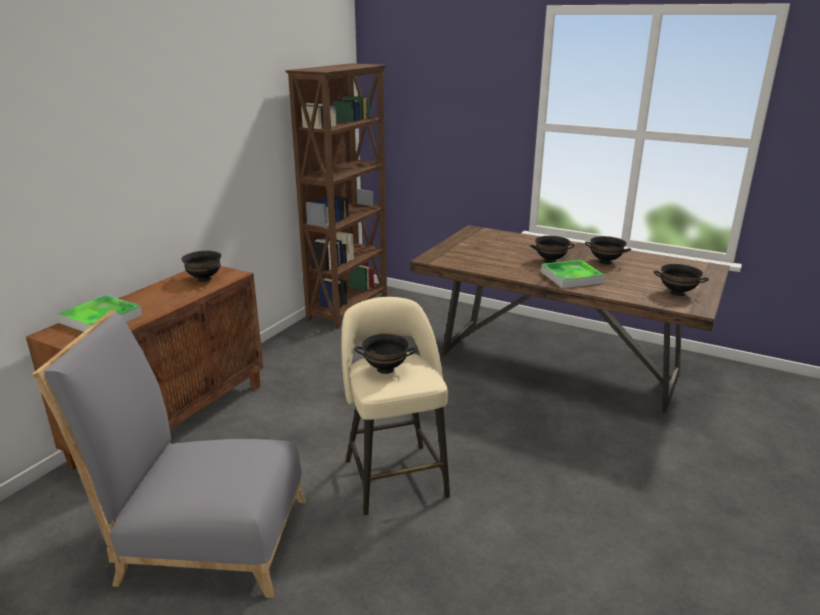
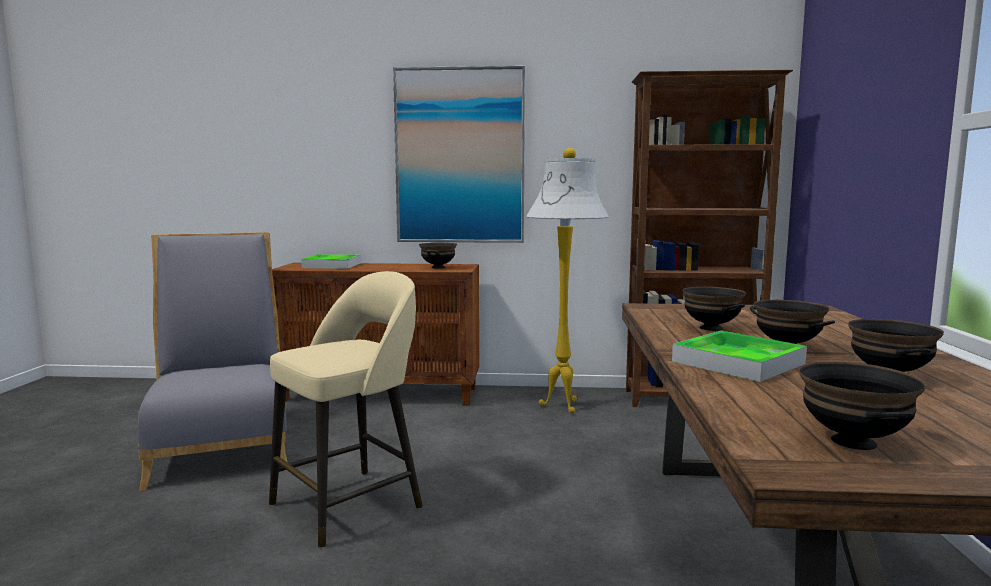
camera: 65 degrees right, 15 degrees down
(171, 159) = (459, 156): none -> picture
(310, 351) = (564, 407): none -> white floor lamp
(385, 369) = (338, 345): black bowl -> black bowl (710, 328)

